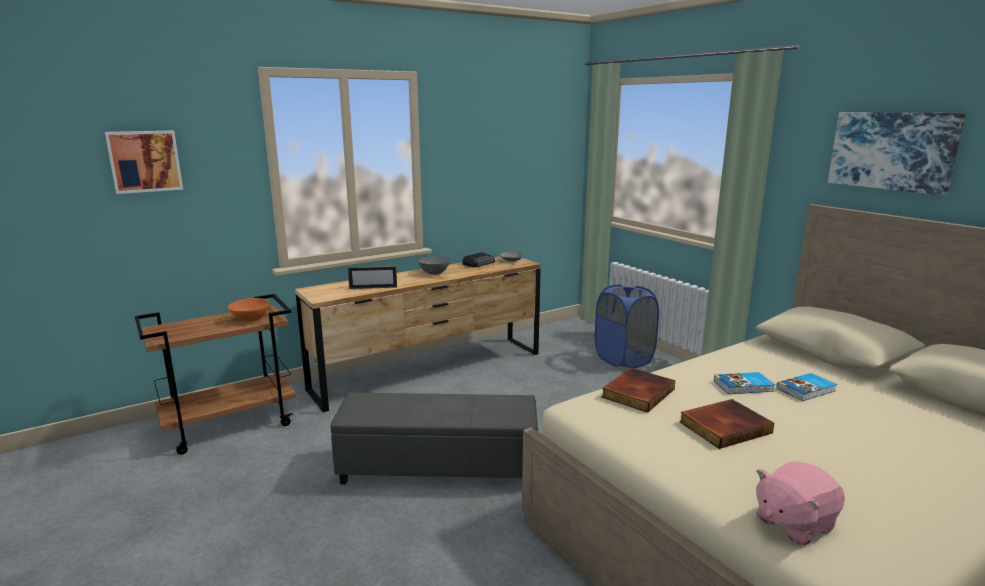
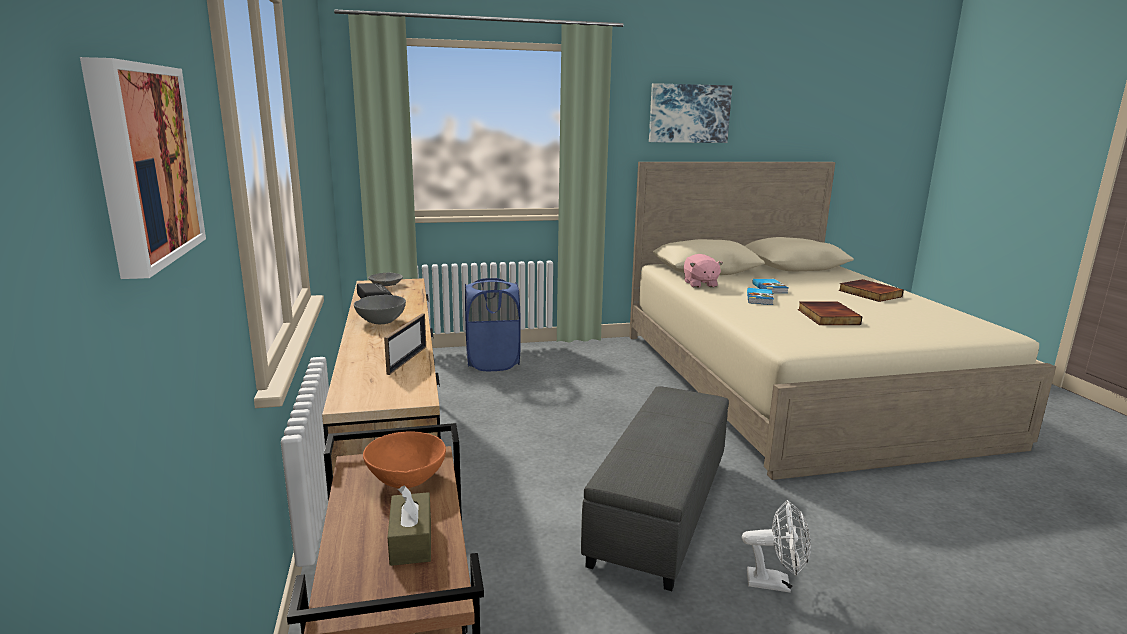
camera: 70 degrees left, 0 degrees up
(197, 329) = (411, 541): none -> brown tissue box
(362, 530) = (775, 583): none -> white fan
(637, 392) = (764, 325): book -> book (869, 293)
(793, 523) = (950, 331): pink plush toy -> pink plush toy (700, 284)

